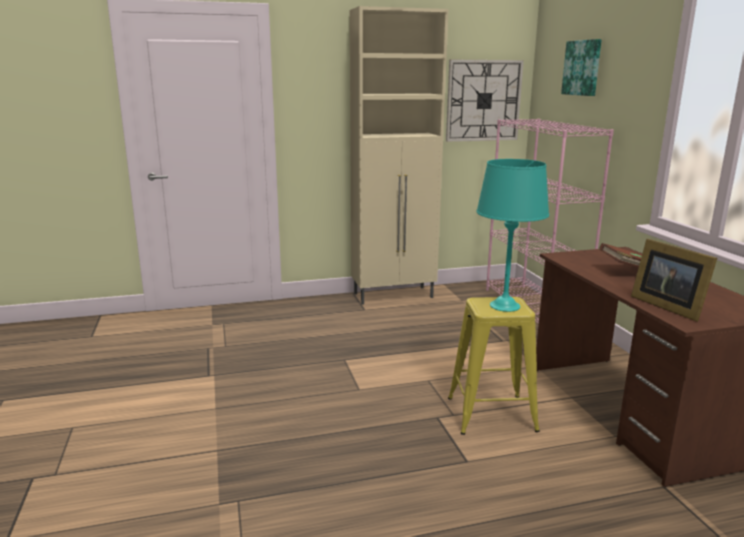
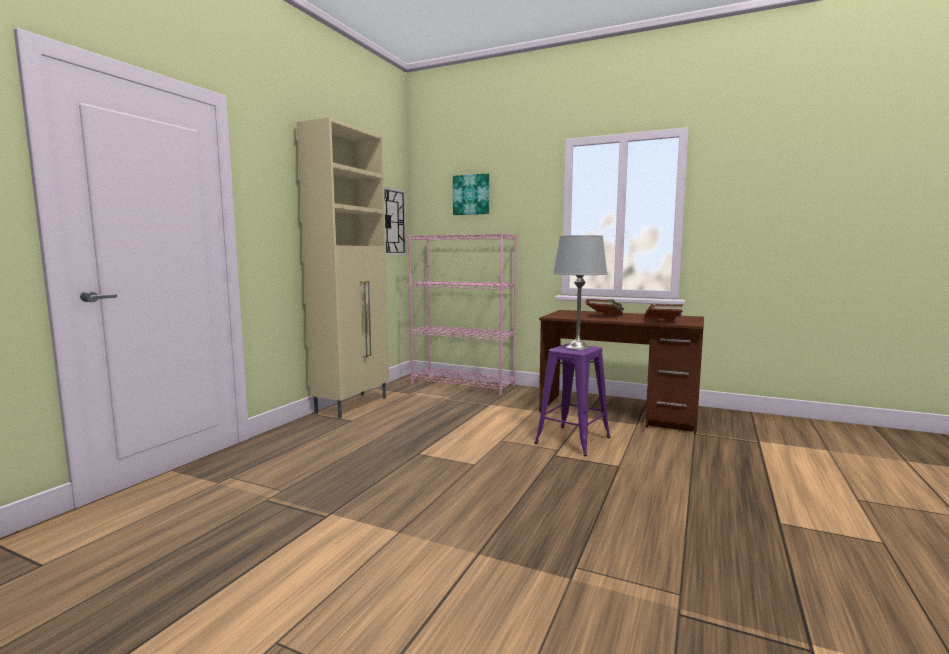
camera: 50 degrees left, 10 degrees down
(491, 414) = (573, 440): yellow stool -> purple stool
(504, 305) = (577, 347): turquoise table lamp -> grey table lamp
(666, 306) = (663, 321): picture frame -> brown book

